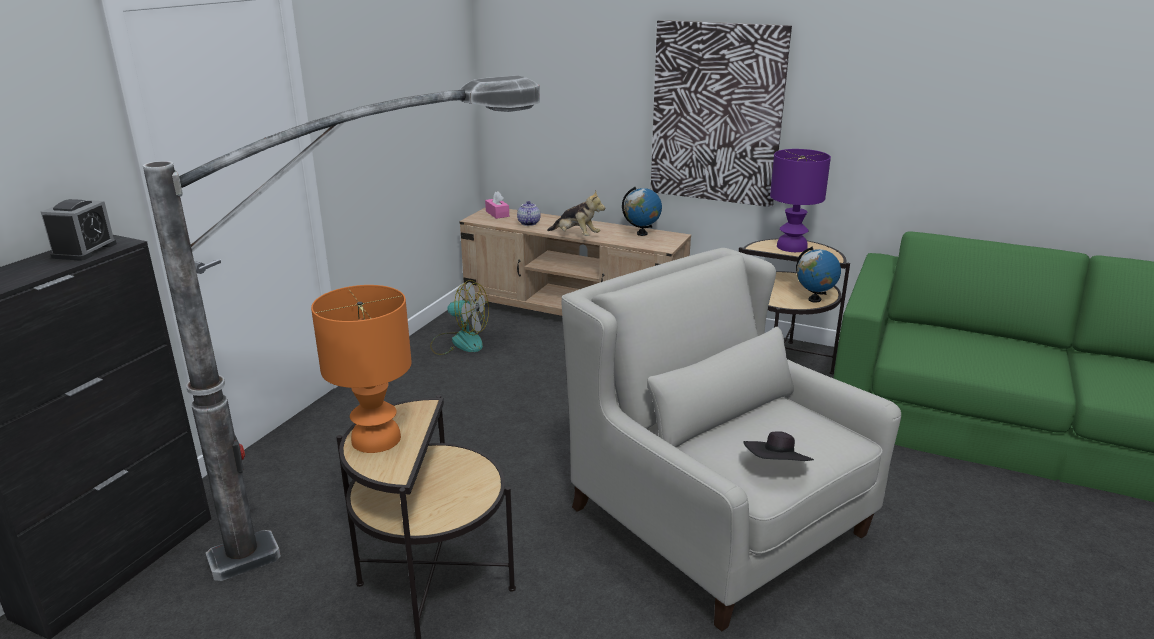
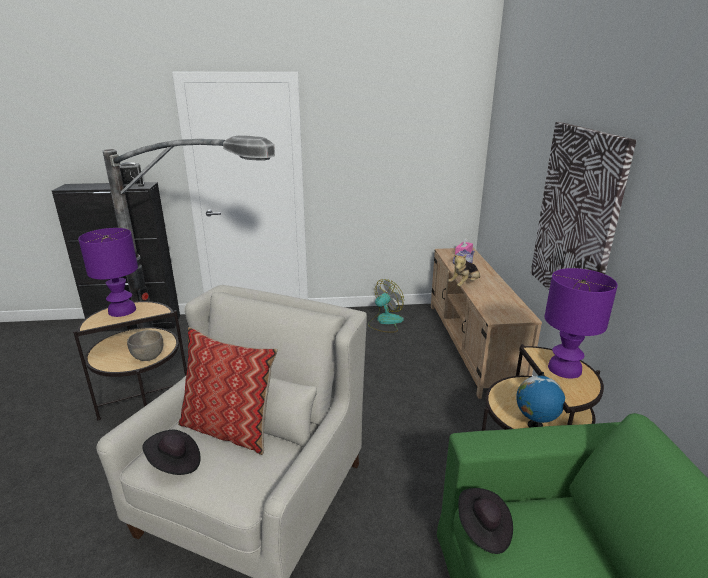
camera: 60 degrees right, 0 degrees up
(375, 440) = (121, 310): orange table lamp -> purple table lamp
(459, 342) = (385, 322): fan -> fan turned 120 degrees counterclockwise
(476, 474) = (148, 357): none -> grey bowl
(576, 236) = (464, 284): plush toy -> plush toy turned 45 degrees clockwise
(642, 233) = (508, 303): globe -> none
(734, 426) = (230, 429): none -> pillow
(915, 360) = (483, 530): none -> black hat

